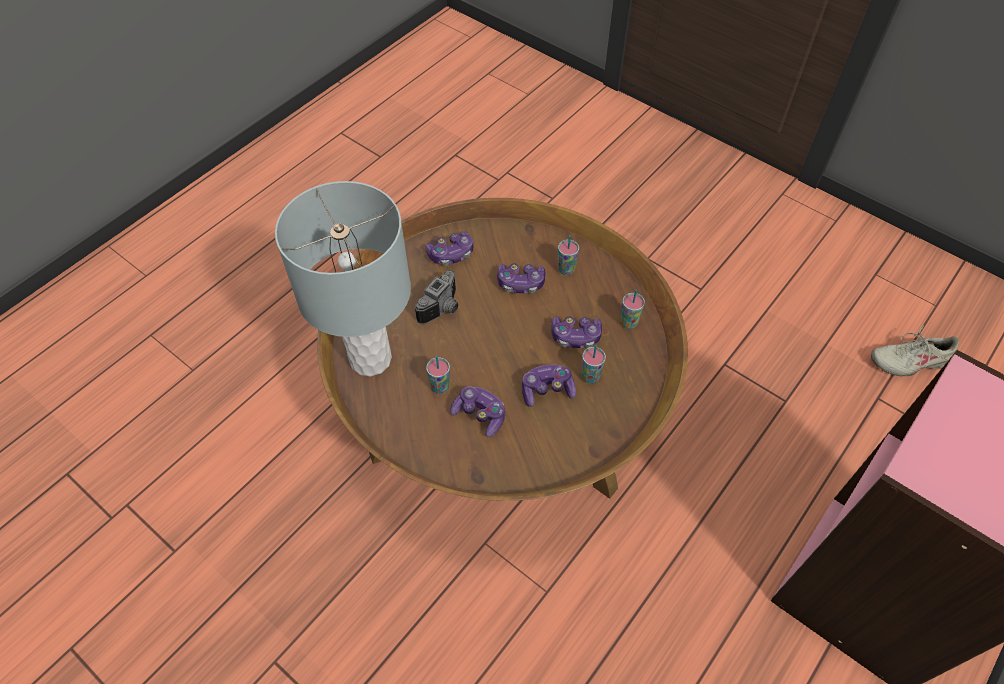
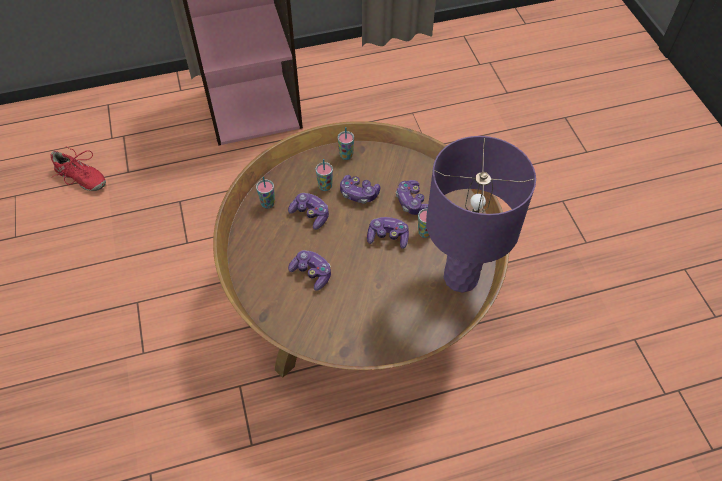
camera: 145 degrees left, 0 degrees up
(371, 359) = (460, 277): grey table lamp -> purple table lamp
(443, 309) = (383, 286): camera -> none
(451, 254) = (342, 330): game controller -> game controller (388, 237)
(566, 269) = (270, 264): cup -> cup (346, 155)
(909, 360) = (81, 178): beige shoe -> red shoe

